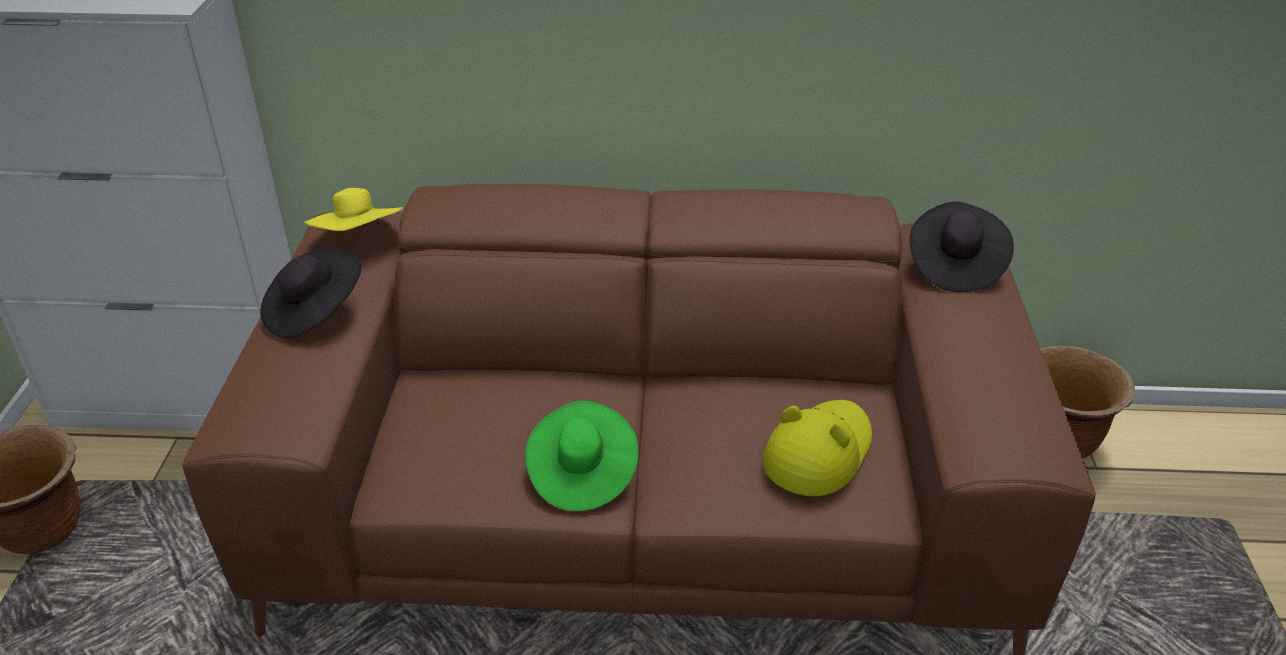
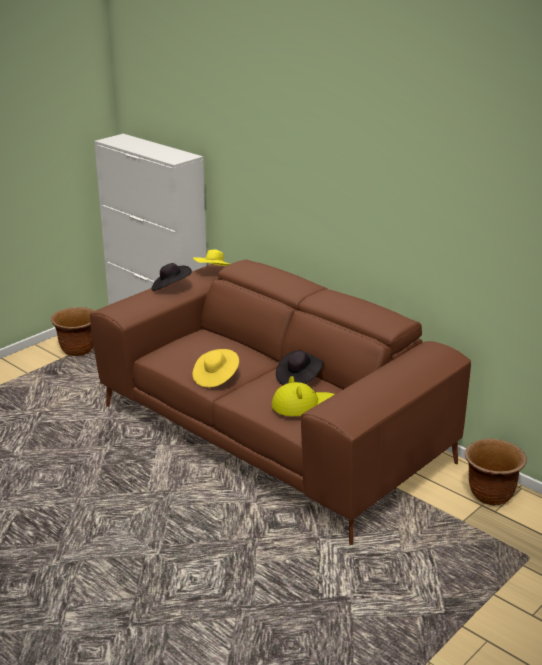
camera: 40 degrees right, 10 degrees down
(581, 474) = (216, 378): green hat -> yellow hat
(954, 266) = (421, 359): black hat -> black hat (299, 378)

